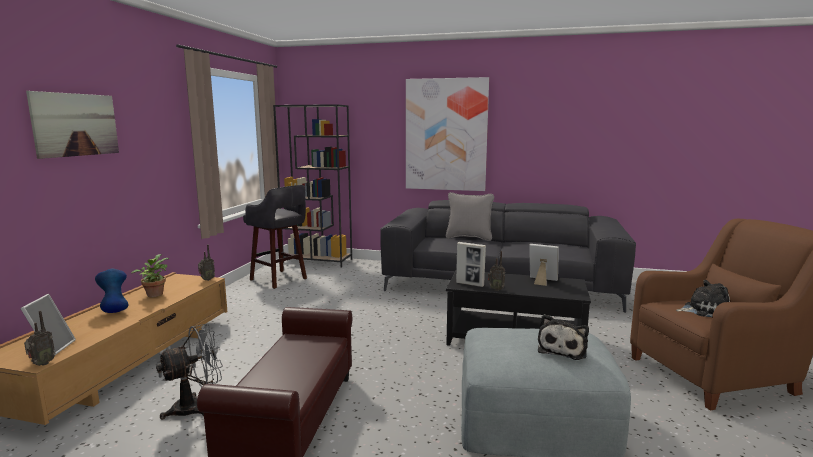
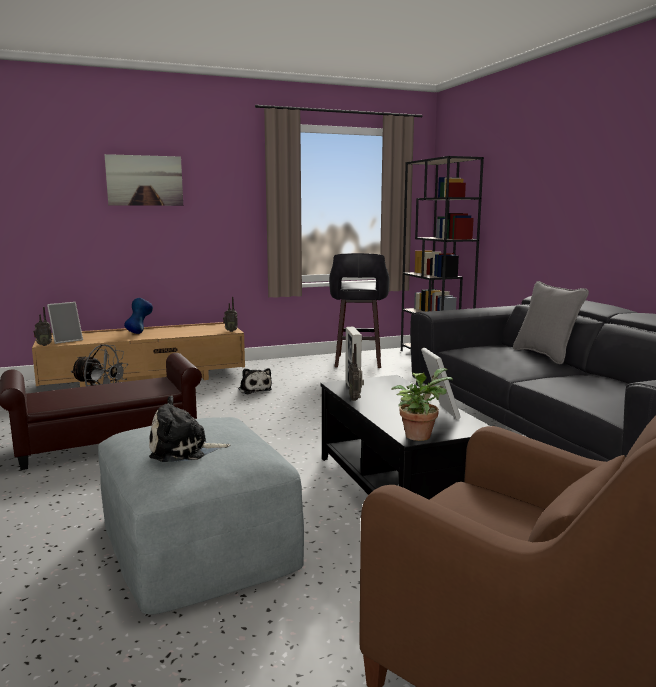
camera: 55 degrees right, 0 degrees up
(155, 294) = (182, 330): potted plant -> potted plant (419, 435)
(446, 135) = (581, 193): picture -> none
(704, 310) = (483, 521): plush toy -> plush toy (254, 389)

